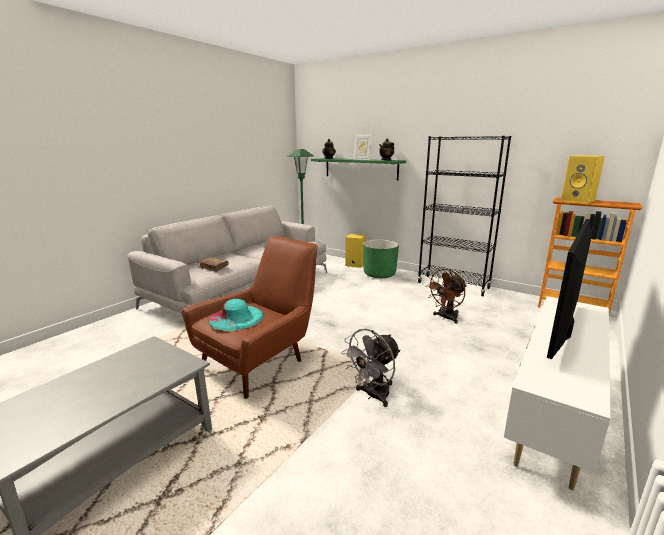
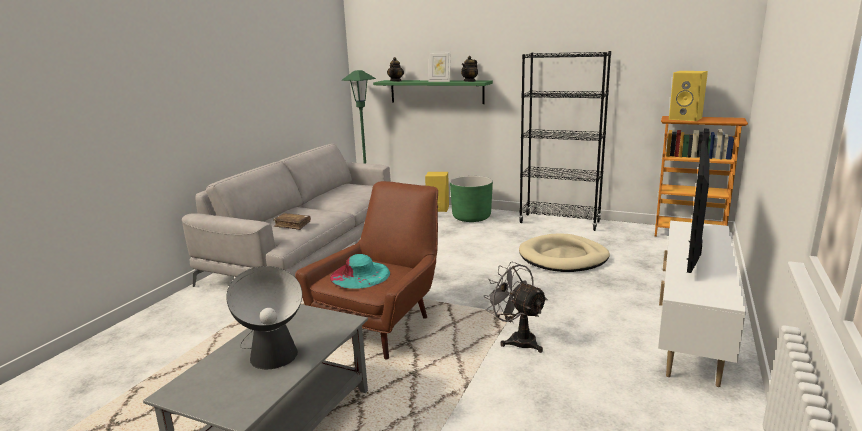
camera: 10 degrees left, 0 degrees up
(98, 388) = (271, 351): none -> table lamp
(373, 396) = (517, 339): grey fan -> grey fan turned 105 degrees clockwise
(446, 318) = (563, 257): brown fan -> beige dog bed

